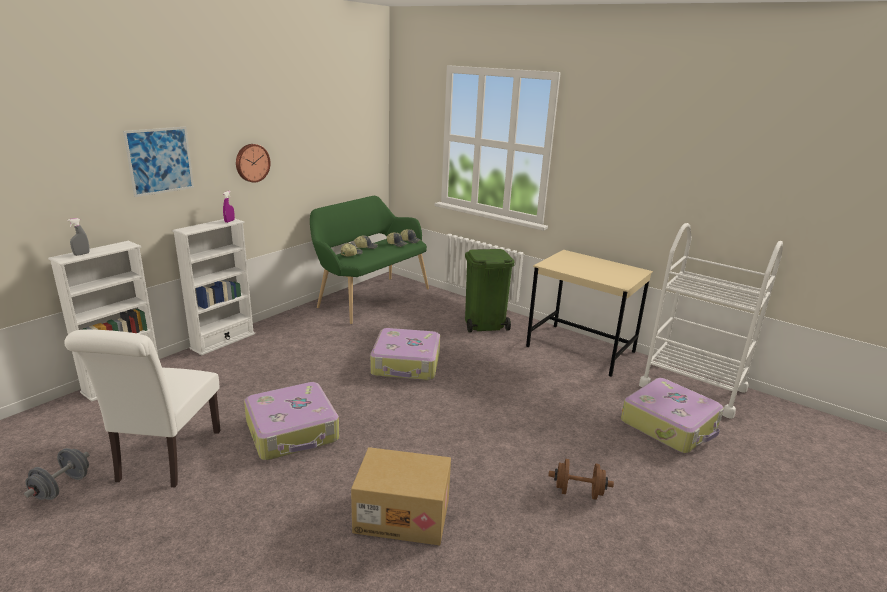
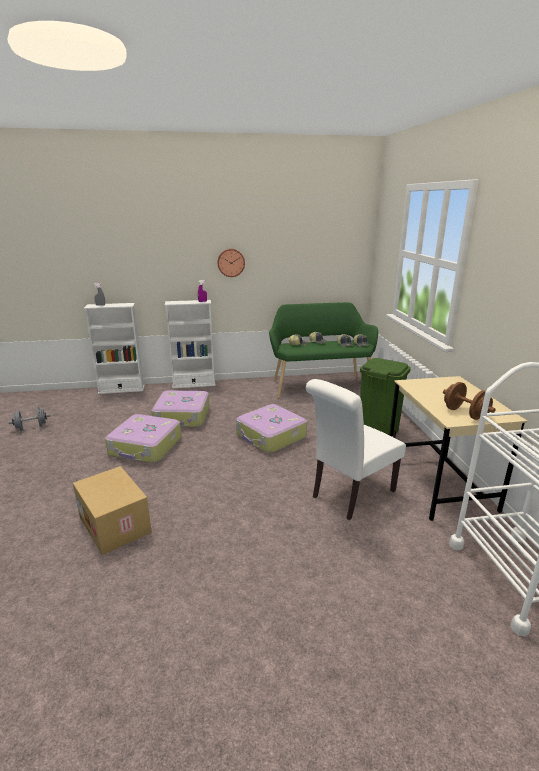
camera: 45 degrees right, 0 degrees up
(160, 161) = (160, 254): picture -> none
(165, 459) = (78, 433): white chair -> white chair (349, 495)
(578, 492) = (237, 587): brown dumbbell -> brown dumbbell (465, 413)
(670, 425) = (421, 594): suitcase -> suitcase (182, 417)

